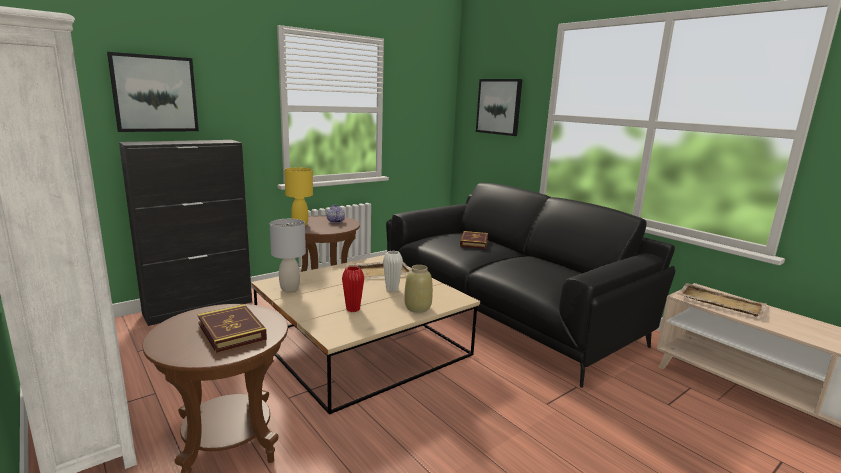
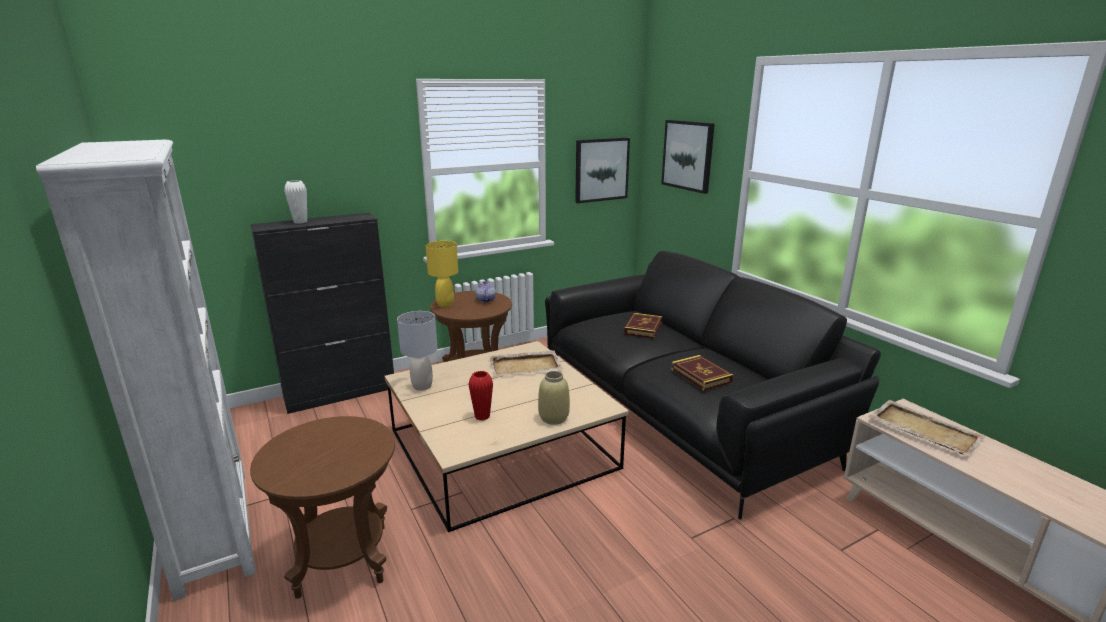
camera: 10 degrees right, 5 degrees up
(155, 94) = (285, 169): picture -> picture (601, 169)
(231, 331) = (337, 453): book -> book (701, 375)
(392, 289) = (532, 391): white vase -> white vase (300, 222)

